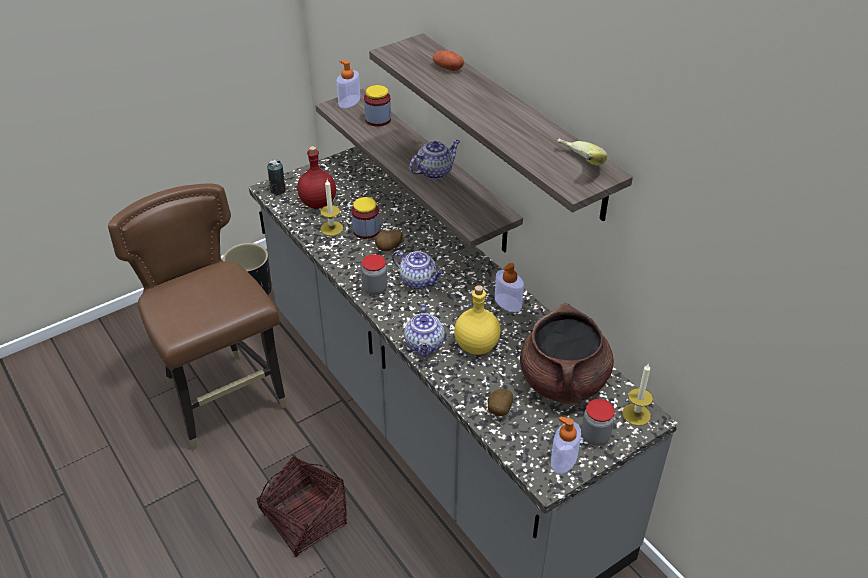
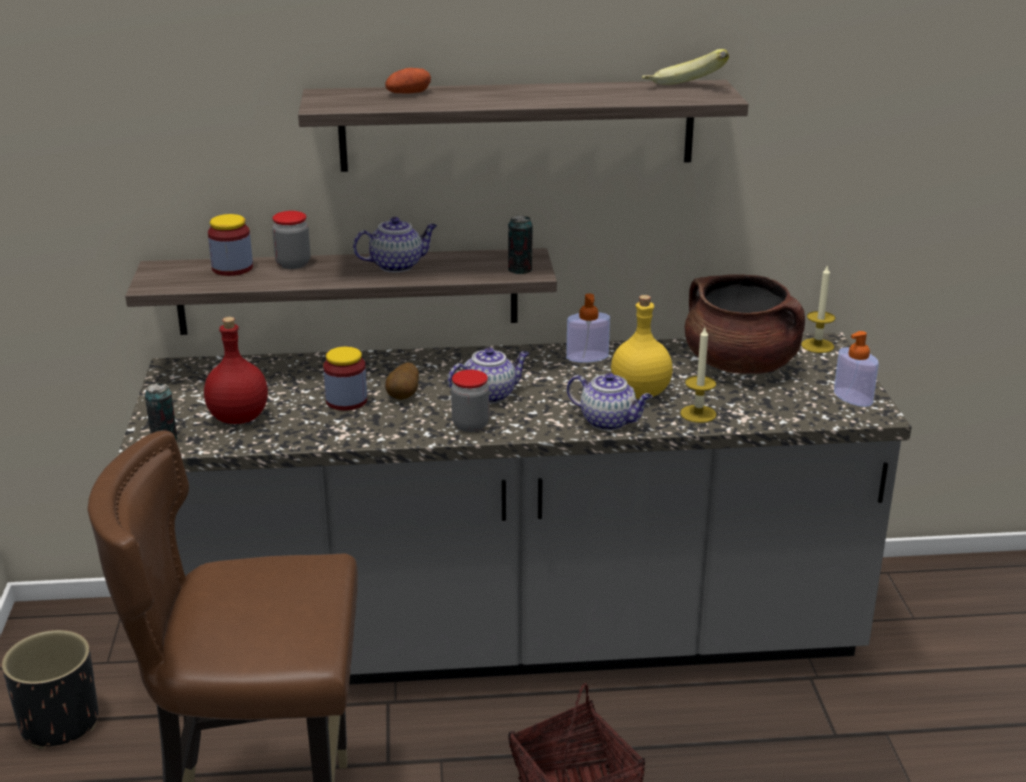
camera: 60 degrees left, 15 degrees down
(331, 228) = (309, 422): candle -> candle (698, 414)
(349, 101) = (159, 274): soap dispenser -> none
(435, 171) = (397, 265): teapot -> teapot turned 75 degrees clockwise
(473, 220) = (520, 270): none -> can
(498, 411) = (755, 410): potato -> none
(595, 436) = (832, 373): jar -> jar (293, 264)

